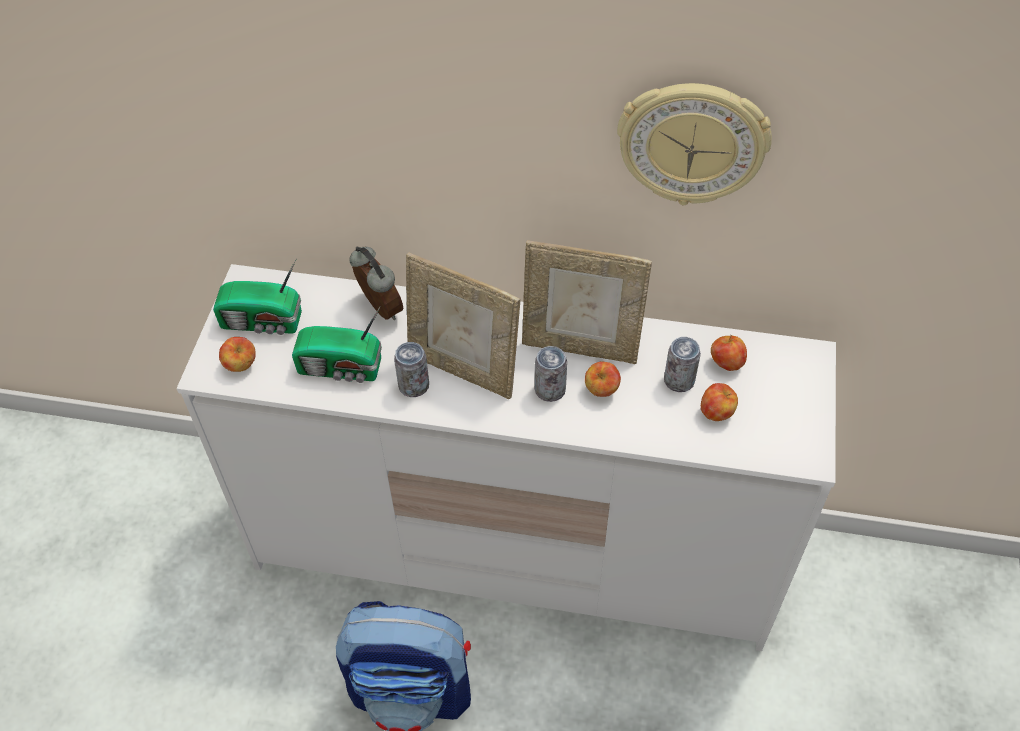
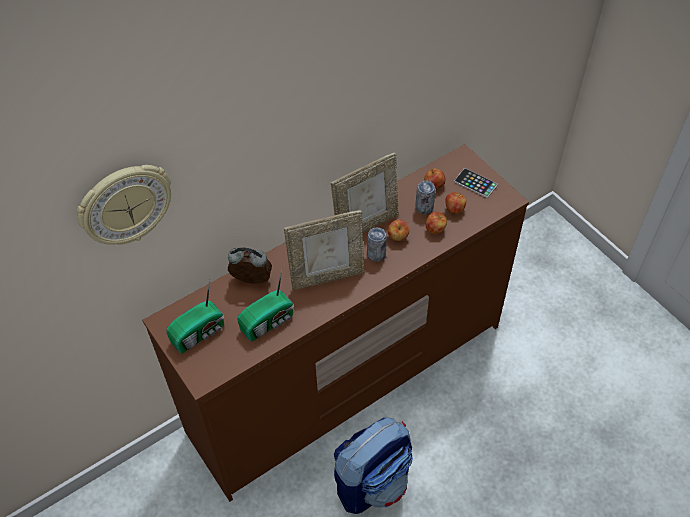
camera: 45 degrees left, 0 degrees up
(240, 365) = (215, 362): apple -> apple (435, 229)
(414, 386) = (313, 302): can -> none
(515, 551) = (348, 378): white dresser -> brown dresser
(692, 143) = (385, 80): wall clock -> wall clock (125, 205)
(787, 402) = (475, 183): none -> phone

